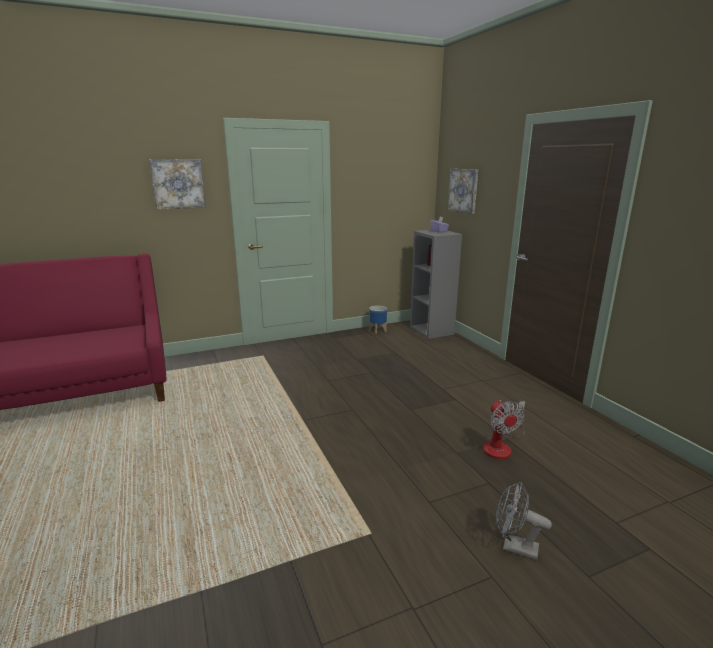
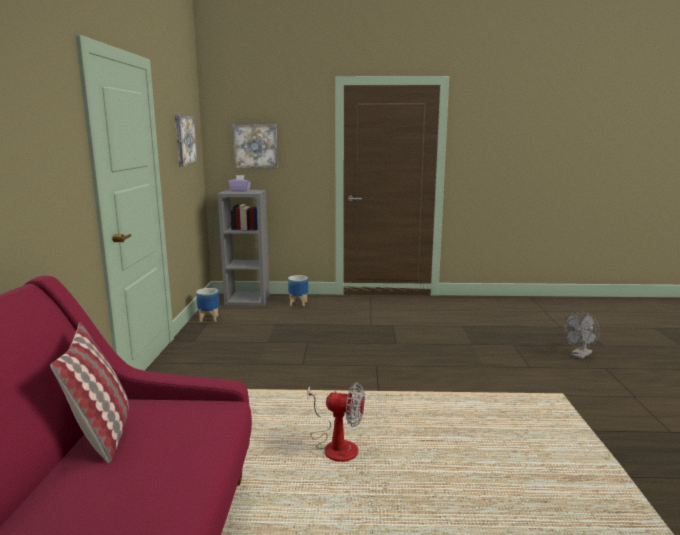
camera: 65 degrees left, 5 degrees down
(103, 331) = (103, 433): none -> pillow
(178, 184) = (46, 141): picture -> picture (184, 140)
(452, 348) = (298, 303): none -> planter
(501, 446) = (470, 329): fan -> fan (335, 445)

